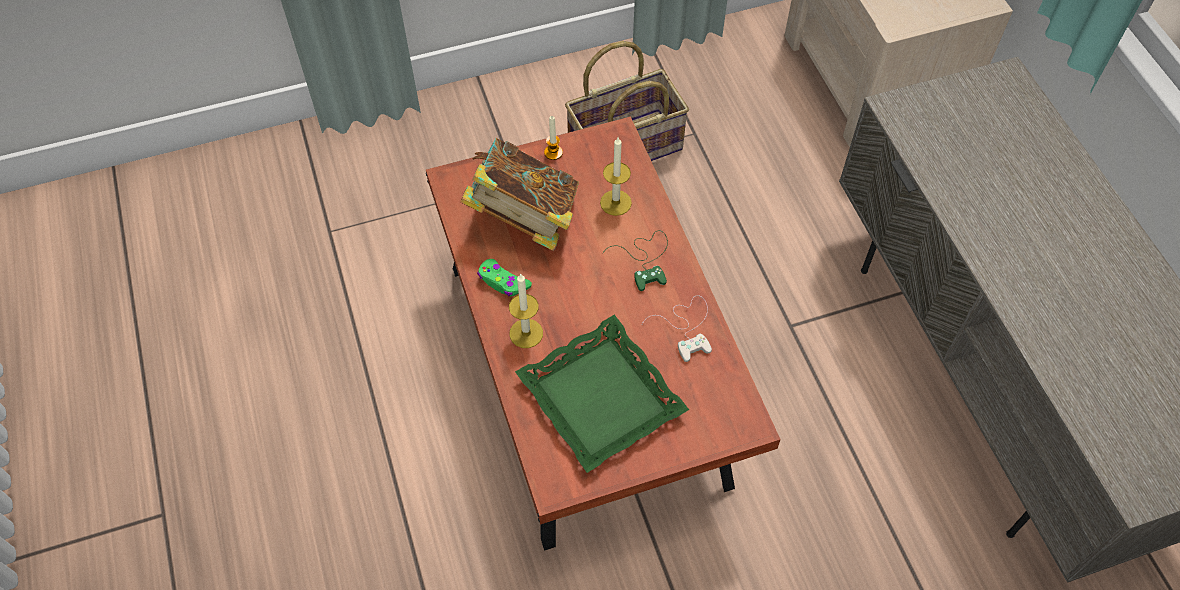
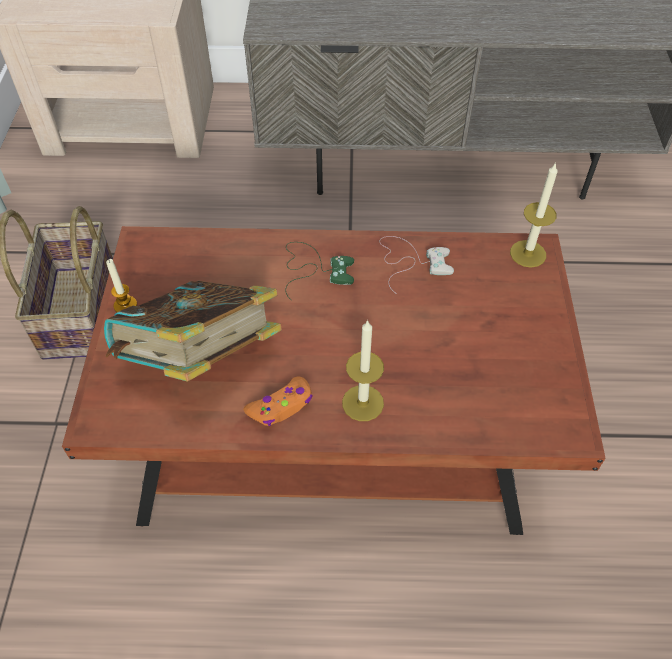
camera: 70 degrees left, 5 degrees down
(503, 282) = (281, 406): green game controller -> orange game controller
(599, 398) = (472, 358): green tray -> none
(615, 202) = (228, 271): candle -> candle (528, 253)

